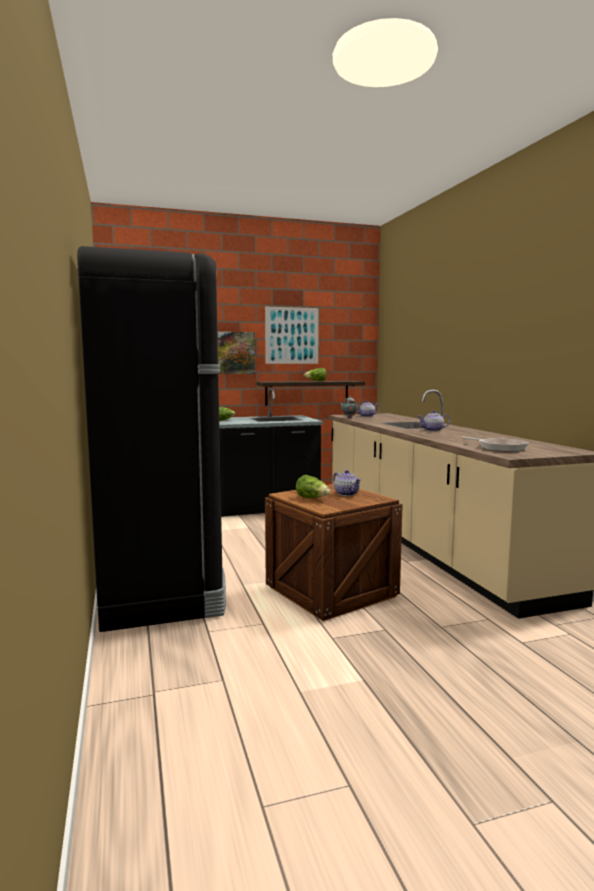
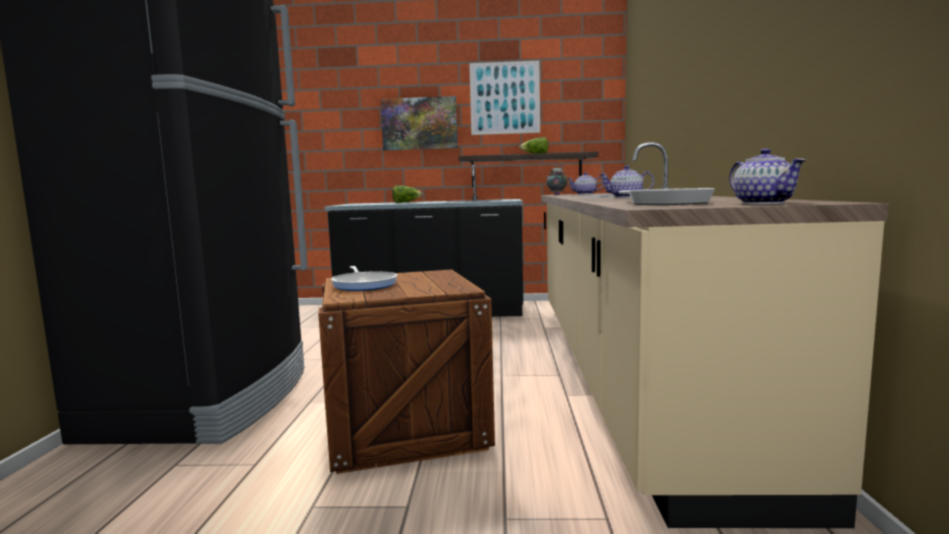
camera: 20 degrees right, 0 degrees up
(313, 498) = (364, 284): lettuce -> frying pan
(346, 494) = (425, 281): teapot -> teapot (763, 203)

